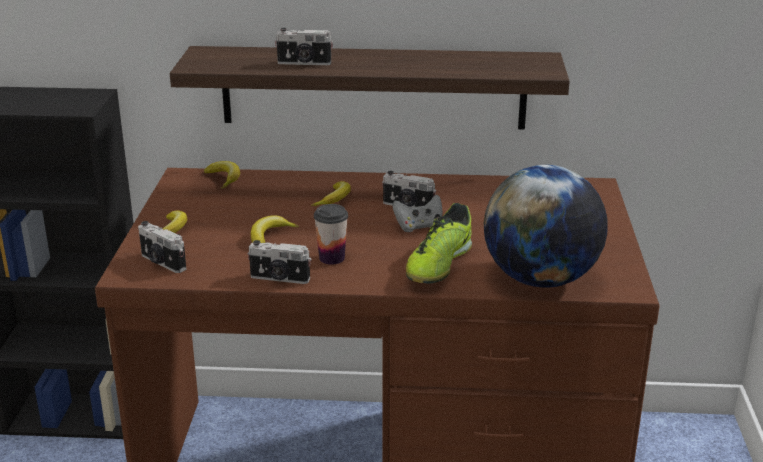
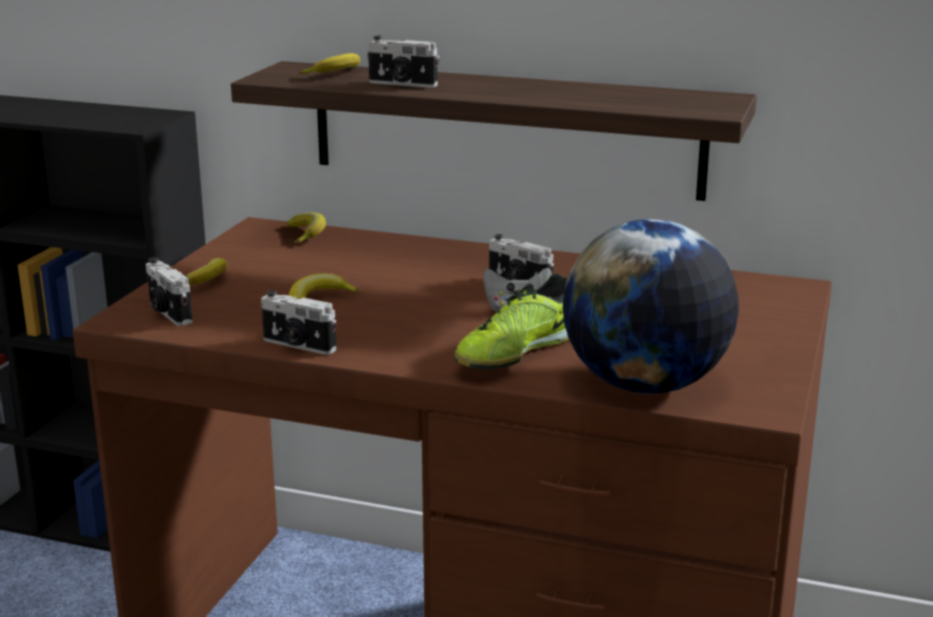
camera: 15 degrees right, 5 degrees down
(332, 258) = (380, 331): cup -> none
(335, 199) = (429, 268): banana -> banana (336, 73)

